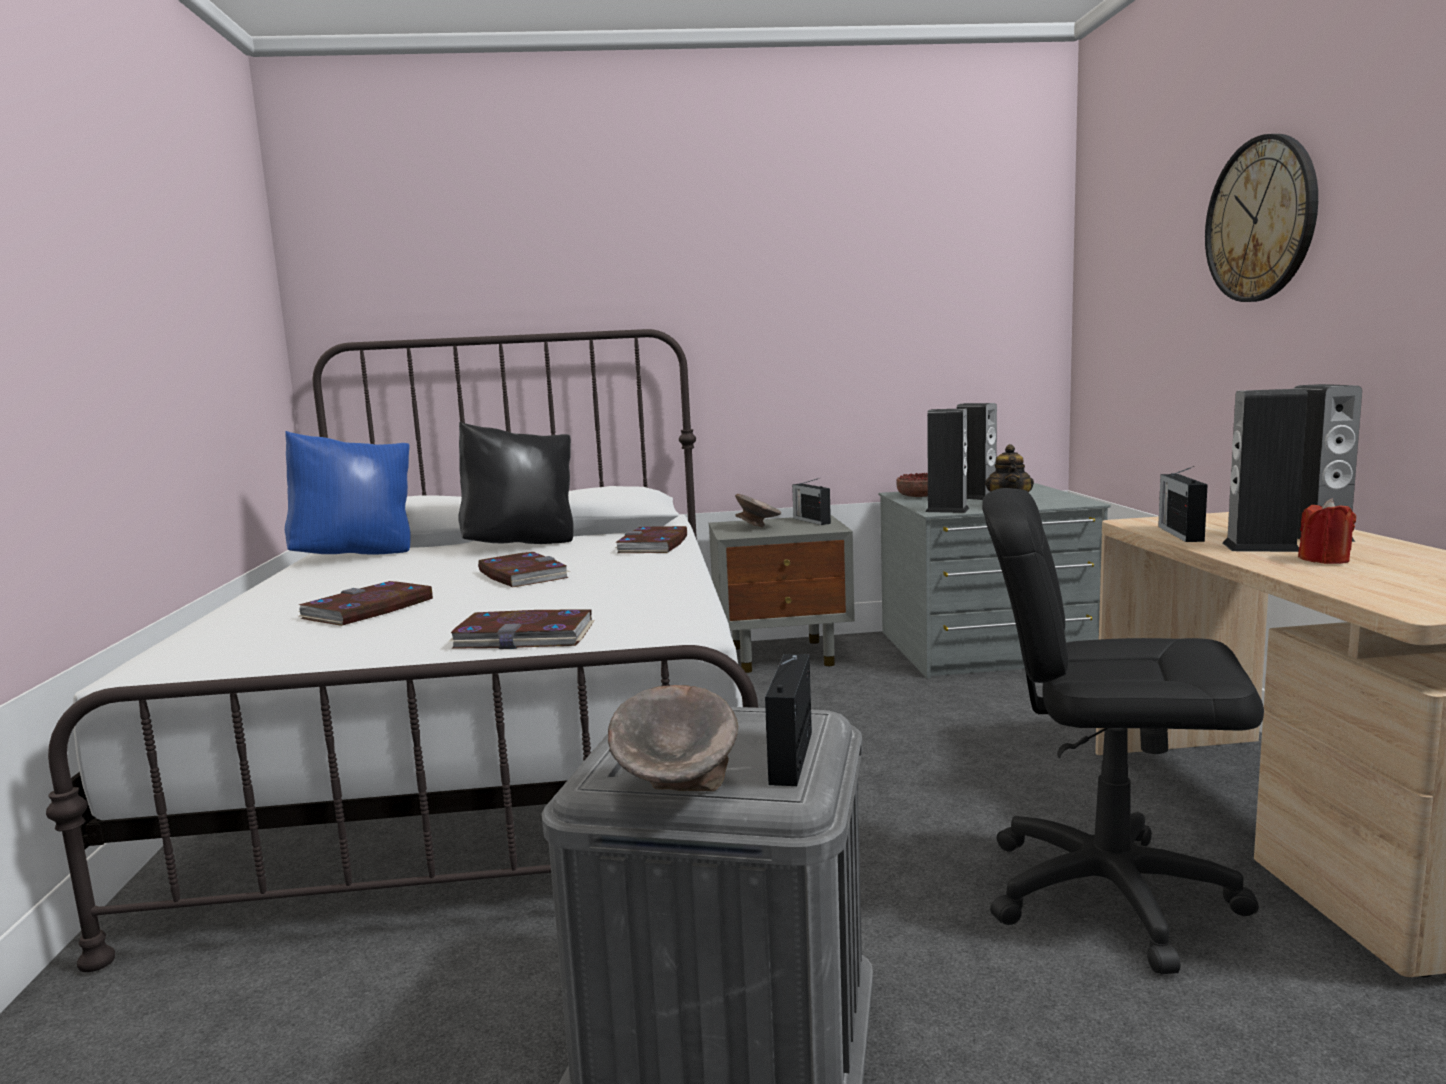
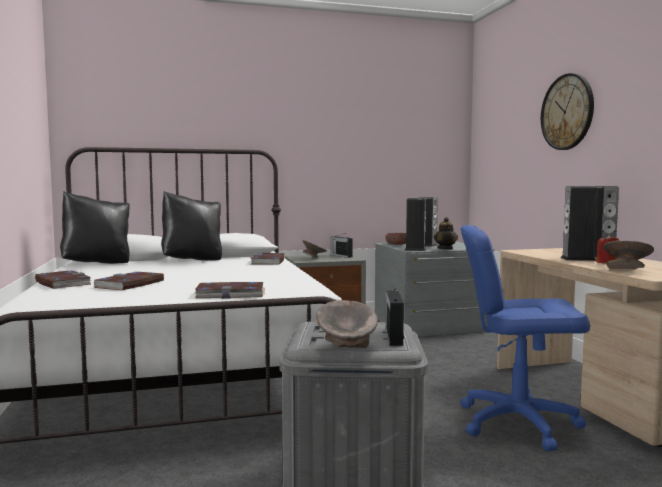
camera: 10 degrees left, 5 degrees down
(357, 556) = (98, 264): blue pillow -> black pillow
(522, 575) = (205, 272): book -> book (62, 283)
(1108, 893) = (517, 422): black office chair -> blue office chair
(1180, 533) = (539, 254): radio -> none
(1360, 585) = (626, 270): none -> grey bowl

